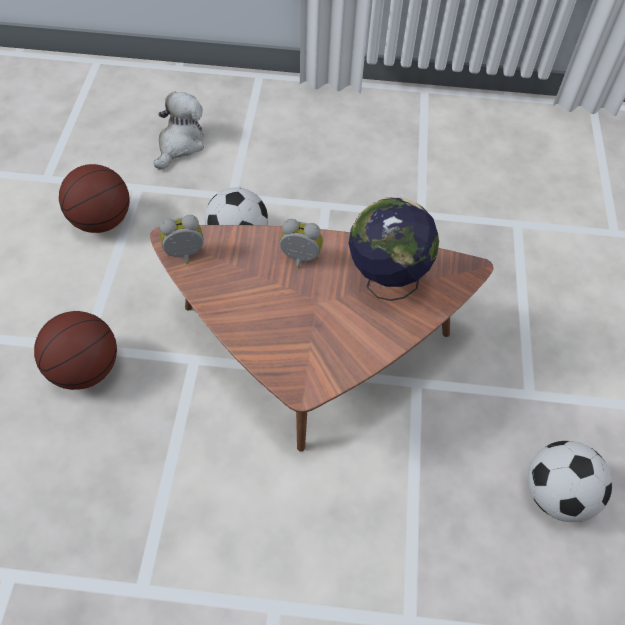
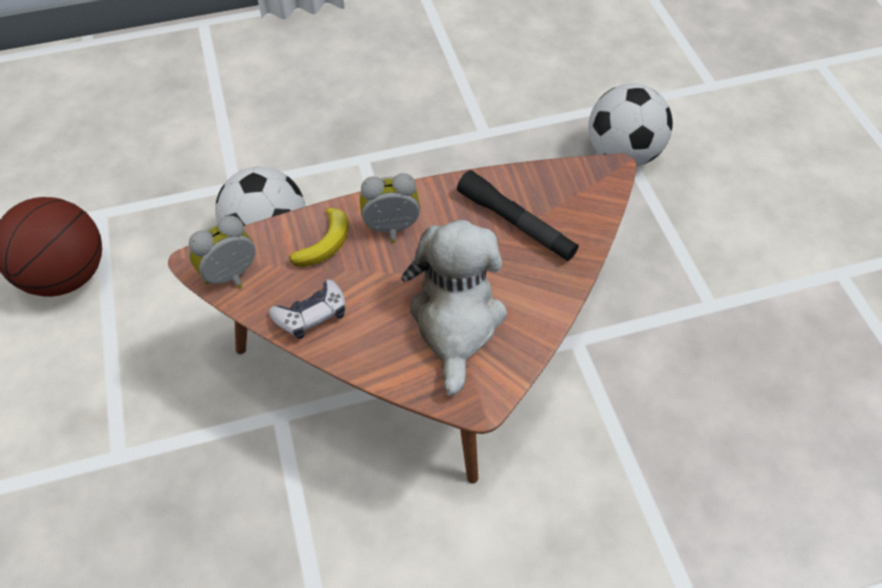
camera: 20 degrees left, 0 degrees up
(85, 369) = (131, 486): basketball -> none
(180, 144) = (134, 140): plush toy -> plush toy (456, 320)
(223, 297) = (312, 315): none -> game controller
(253, 252) = (324, 242): none -> banana
(385, 283) = (516, 224): globe -> black flashlight
(556, 494) = (798, 413): football -> football (622, 154)

